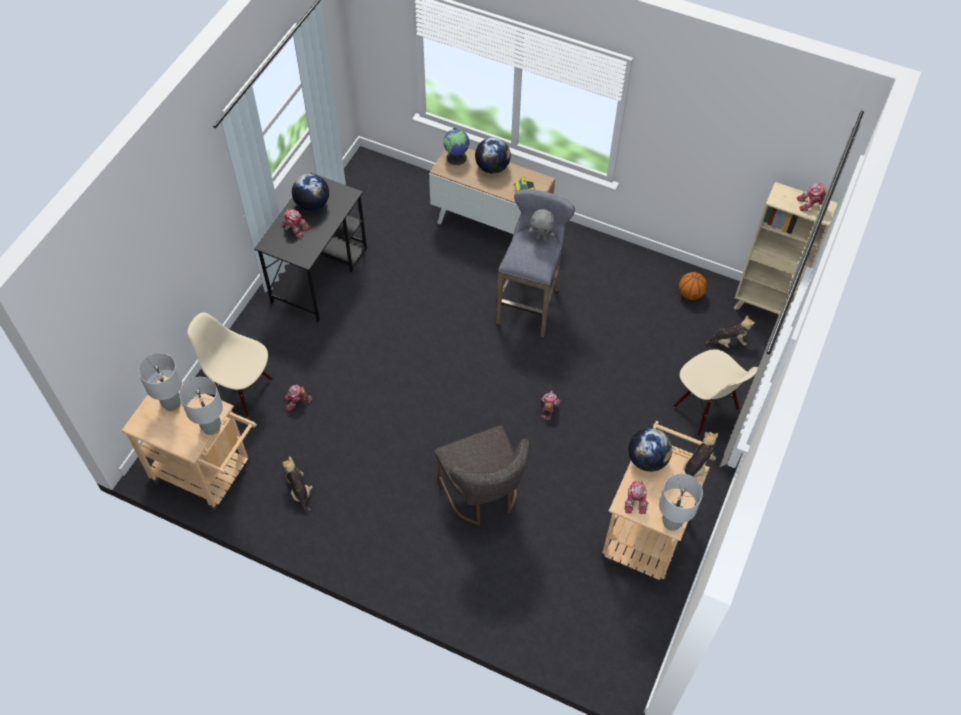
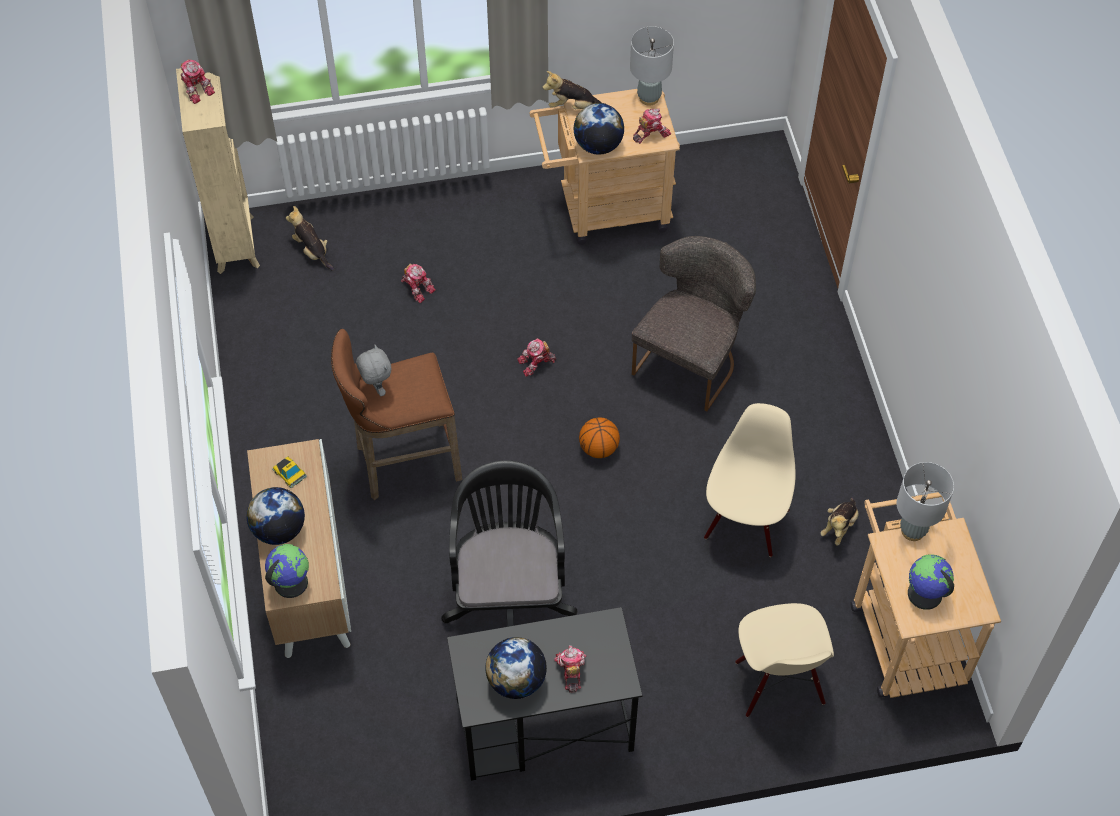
camera: 125 degrees left, 0 degrees up
(172, 404) = (924, 594): grey table lamp -> globe
(297, 402) = (740, 611): toy robot -> toy robot (417, 287)
(404, 303) = (509, 596): none -> black office chair
(530, 303) = (403, 463): grey stool -> brown stool
(690, 294) = (266, 316): basketball -> basketball (598, 448)
(705, 408) = (421, 230): beige chair -> beige chair (745, 522)

